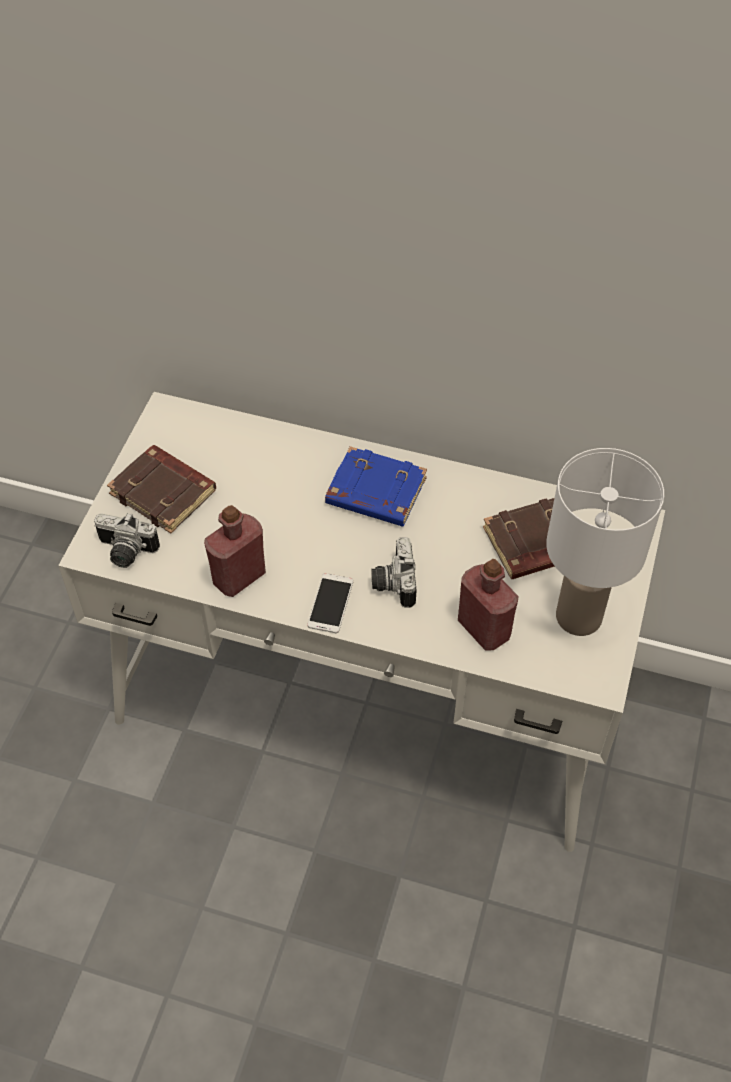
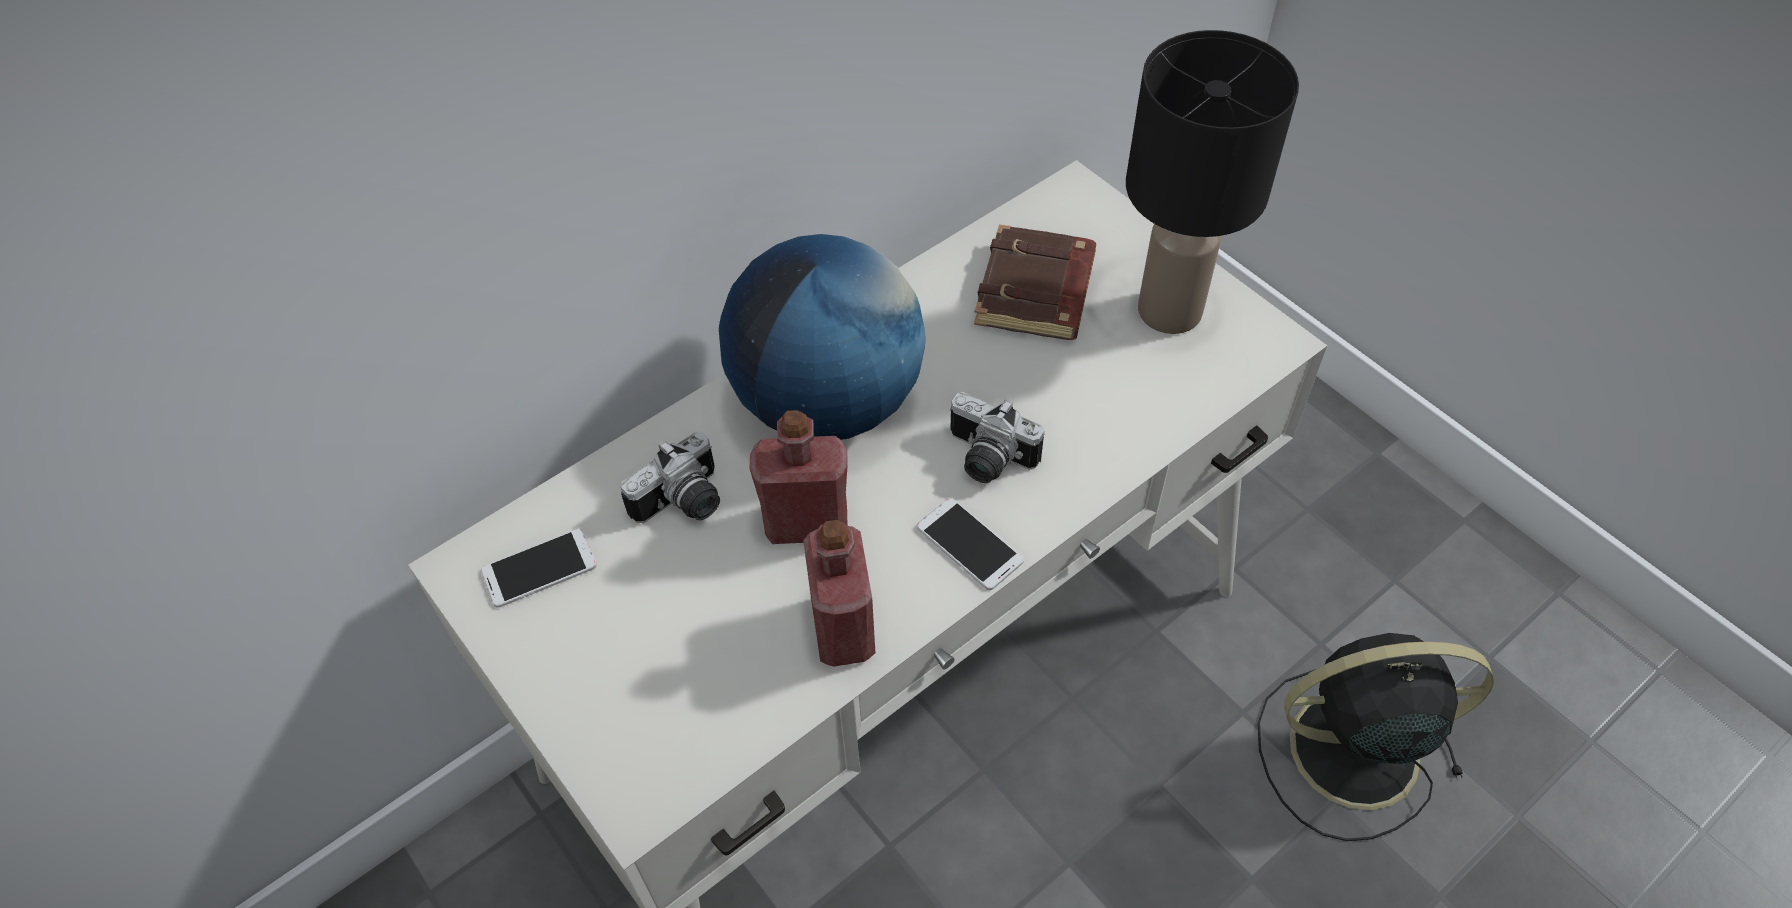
camera: 55 degrees left, 0 degrees up
(125, 552) = (679, 757): camera -> camera (684, 504)
(165, 493) = (614, 646): brown book -> none
(186, 439) = (539, 568): none -> phone
(374, 493) = (828, 403): blue book -> globe
(484, 629) = (1125, 406): red bottle -> red bottle (806, 524)
(505, 978) = (1347, 749): none -> black fan
(579, 618) = (1172, 310): white table lamp -> black table lamp

